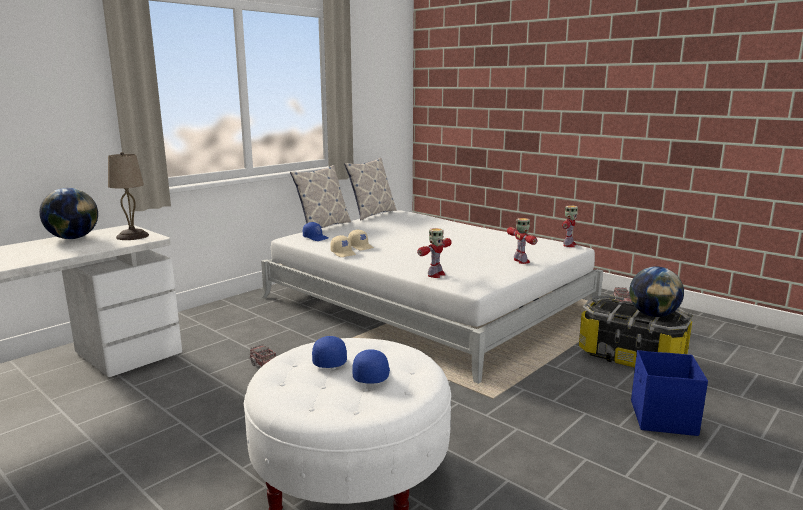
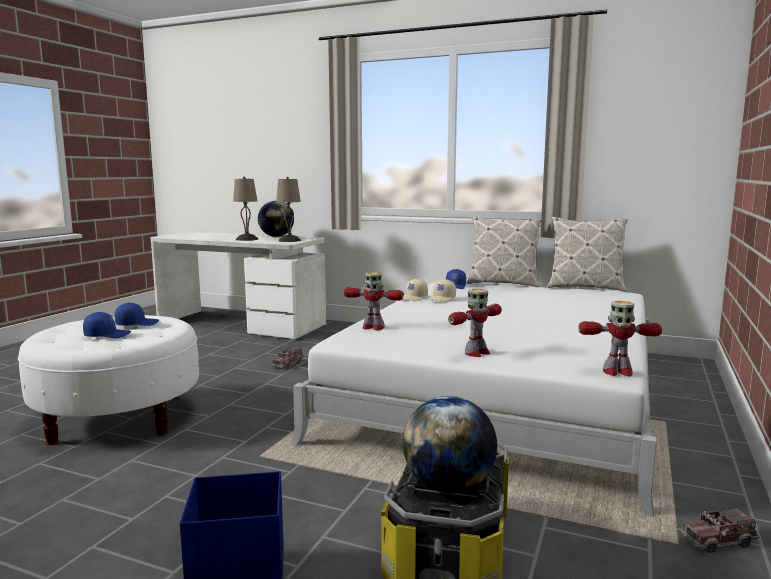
camera: 70 degrees right, 5 degrees down
(69, 250) = (246, 239): none -> beige table lamp

